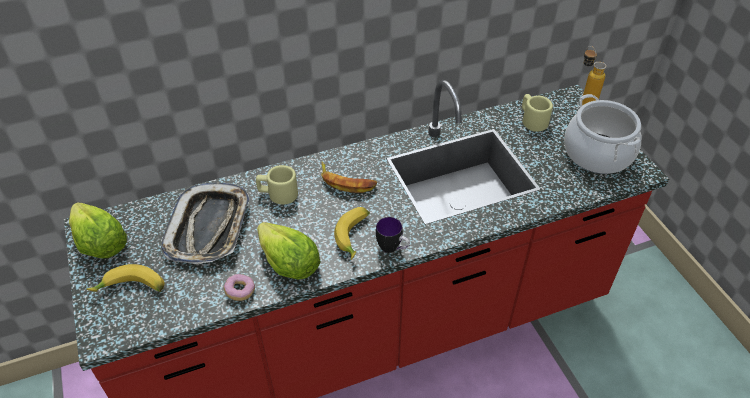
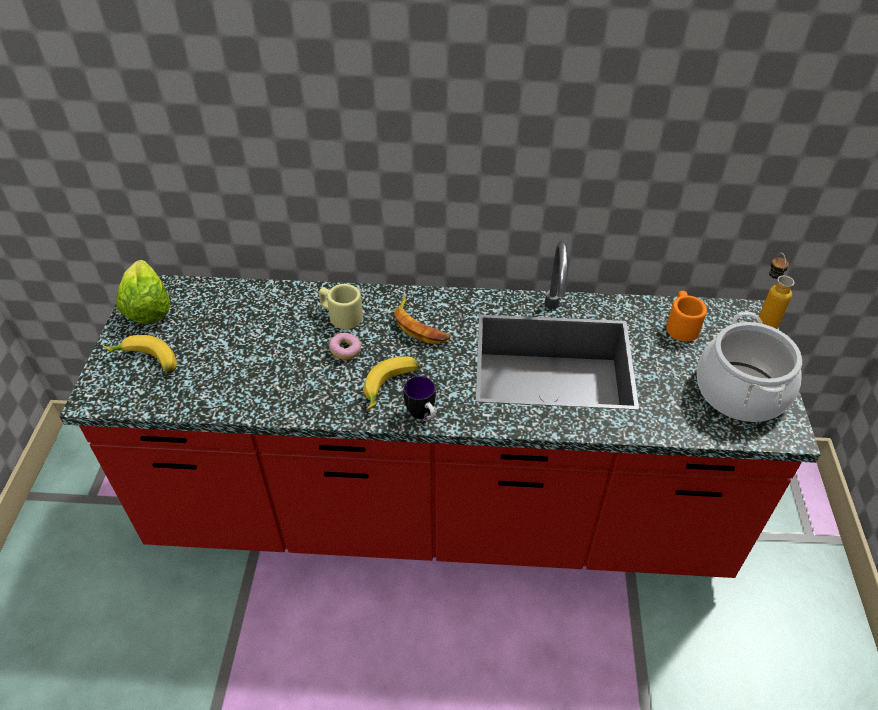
camera: 25 degrees right, 0 degrees up
(209, 228) = (253, 327): tray -> none
(240, 291) = (242, 402): donut -> donut (345, 351)
(288, 263) = (306, 391): lettuce -> none
(532, 120) = (681, 325): beige mug -> orange mug

